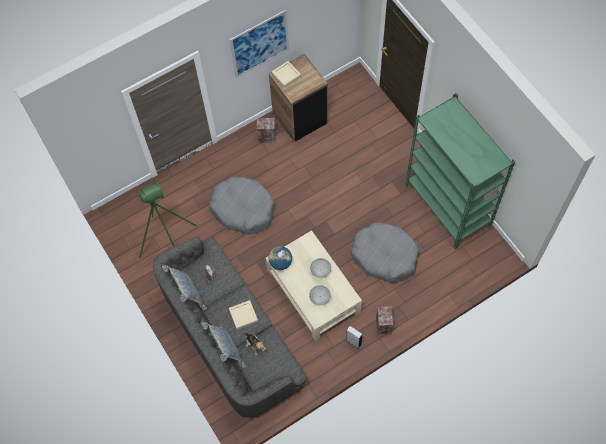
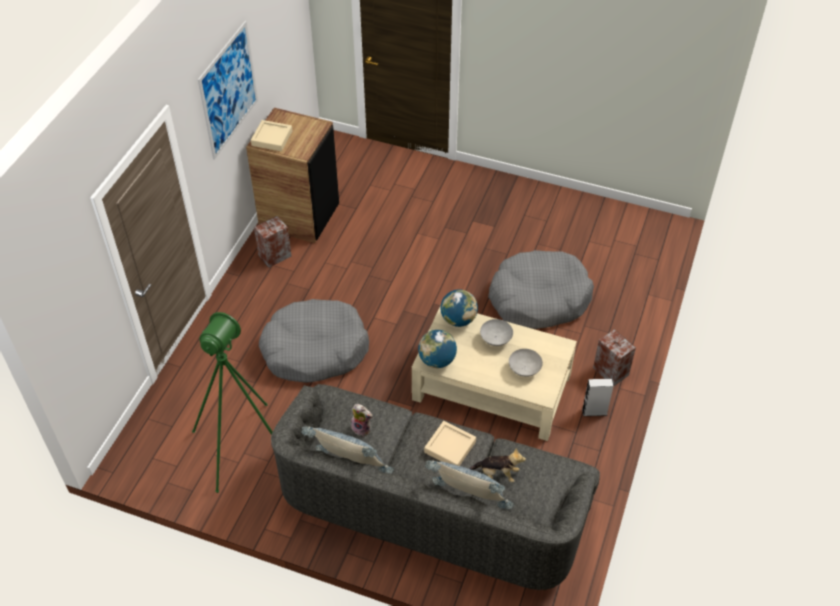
camera: 40 degrees left, 15 degrees down
(311, 246) = (458, 319): none -> globe
(447, 206) = (558, 210): green bookcase -> none

